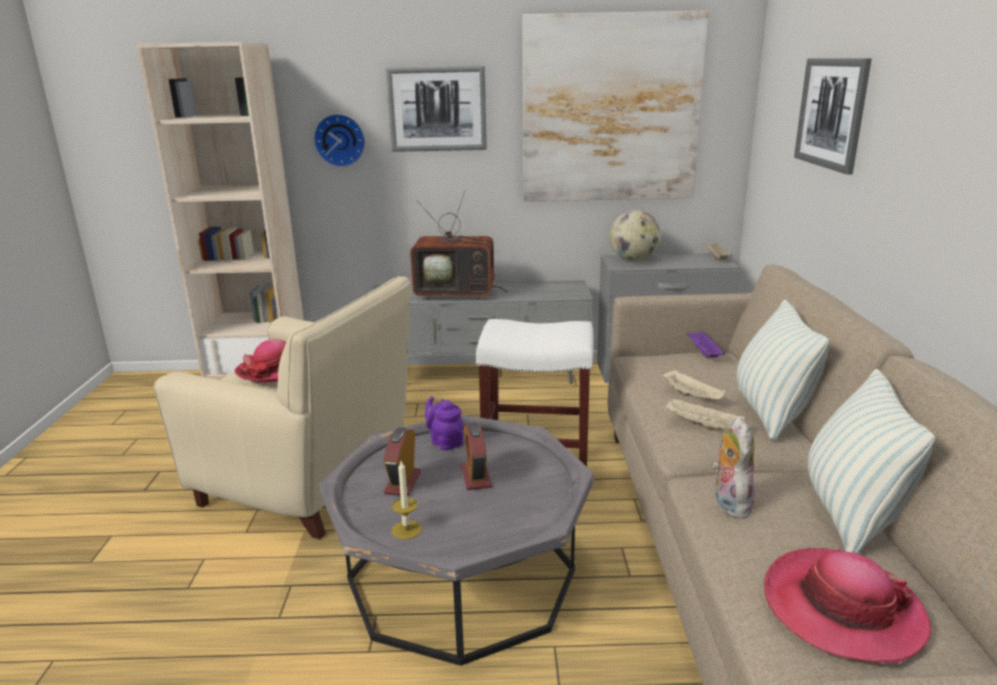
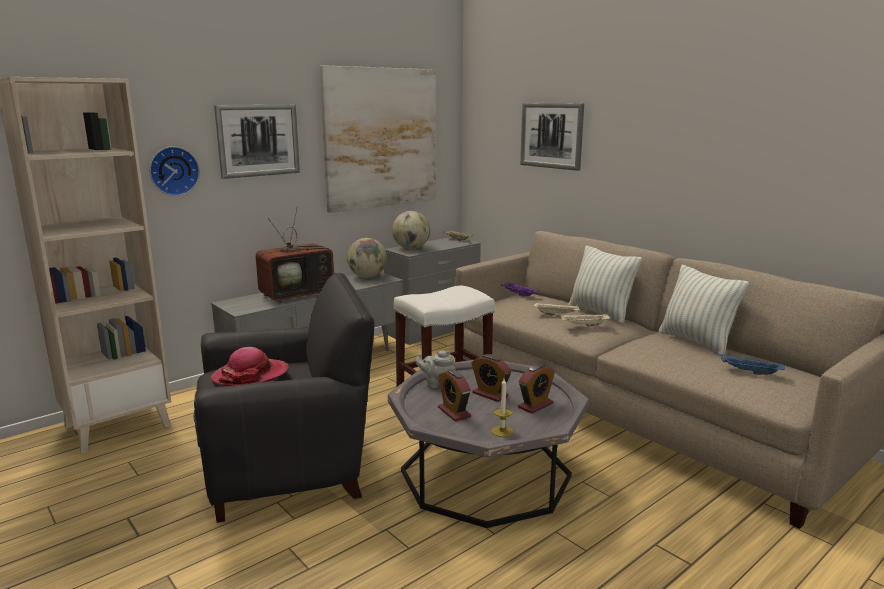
camera: 40 degrees left, 5 degrees down
(310, 480) = (290, 469): beige armchair -> black armchair
(445, 442) = (437, 384): purple teapot -> grey teapot
(499, 514) = (535, 405): none -> alarm clock
(561, 287) = (367, 277): none -> globe
(728, 503) = (650, 354): plush toy -> none
(842, 608) = (750, 372): hat -> blue tray

